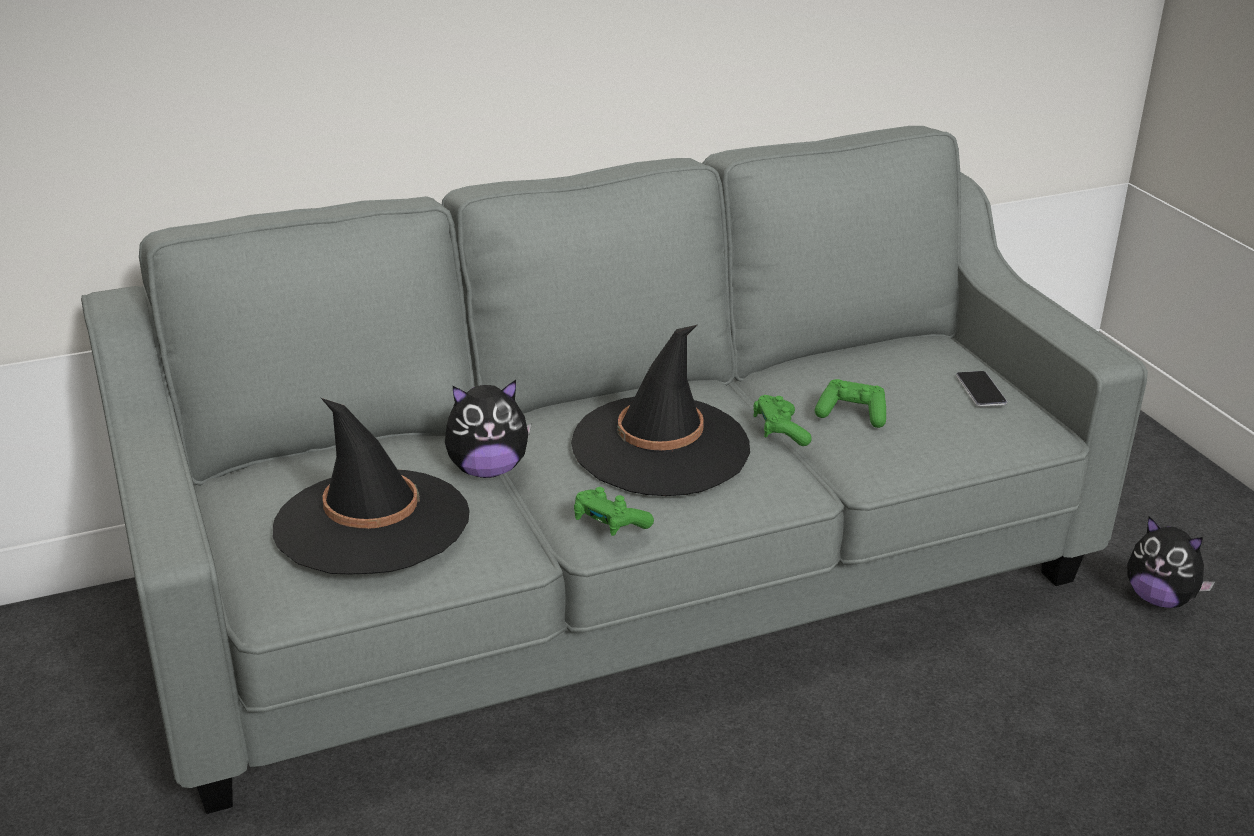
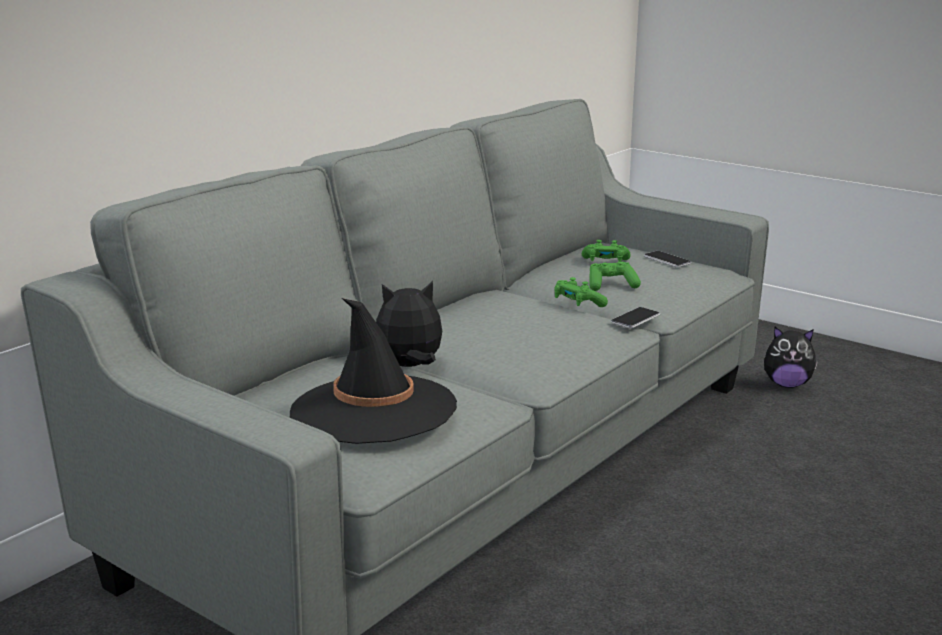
camera: 30 degrees left, 10 degrees down
(488, 470) = (409, 366): plush toy -> plush toy turned 150 degrees counterclockwise
(609, 523) = (541, 370): green game controller -> green game controller (605, 262)
(661, 447) = (517, 325): black hat -> none
(821, 477) = (635, 319): none -> phone

